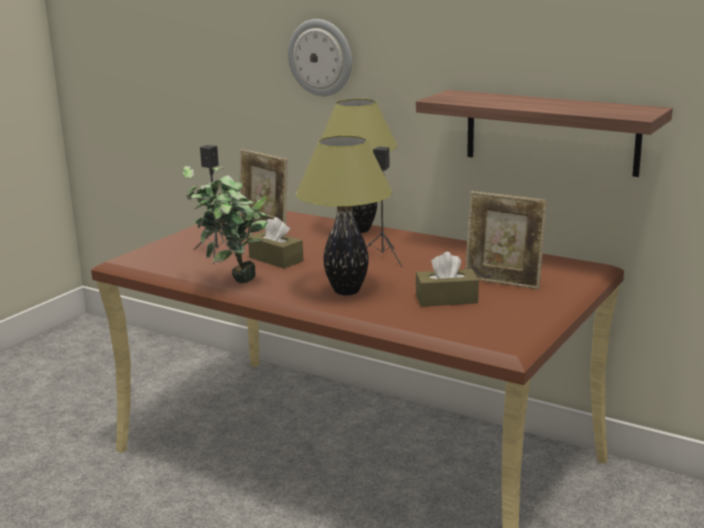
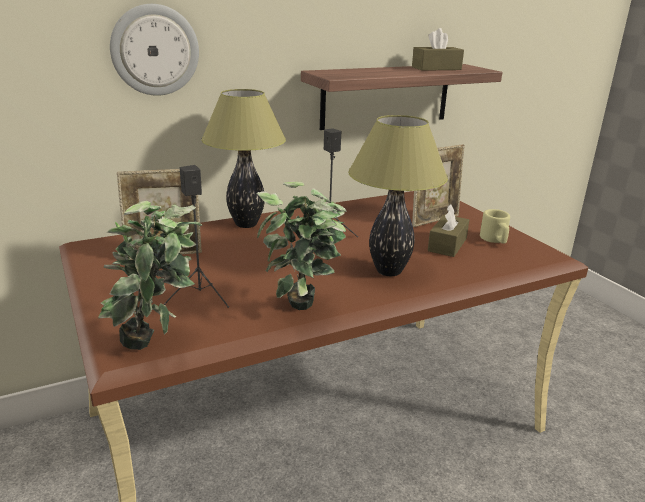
camera: 60 degrees left, 5 degrees up
(145, 262) = (157, 344): none -> potted plant
(276, 259) = (264, 275): brown tissue box -> brown tissue box (436, 68)
(499, 315) = (495, 240): none -> beige mug

